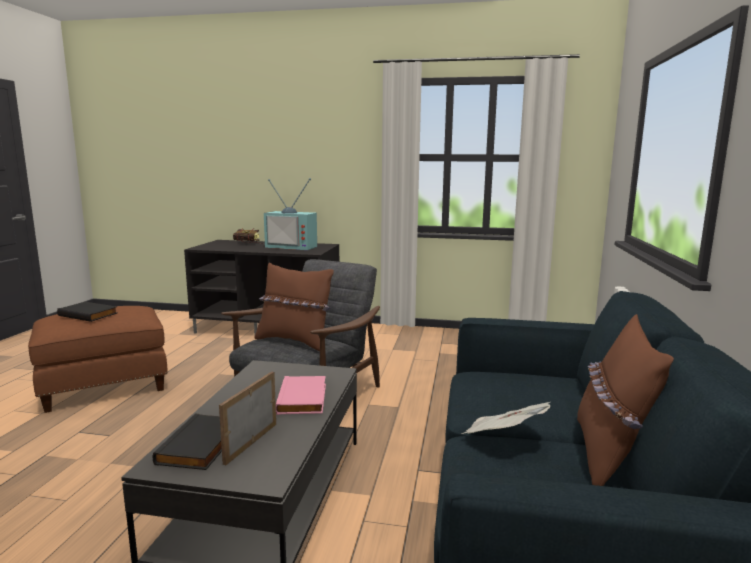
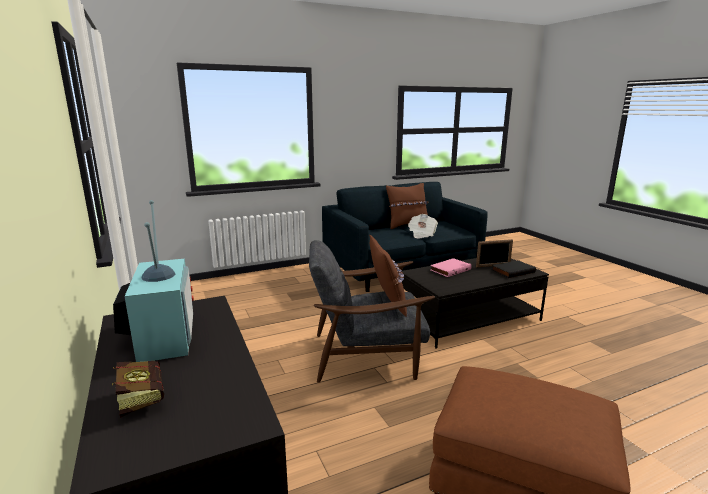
camera: 125 degrees left, 5 degrees up
(89, 314) = (541, 400): black book -> none

